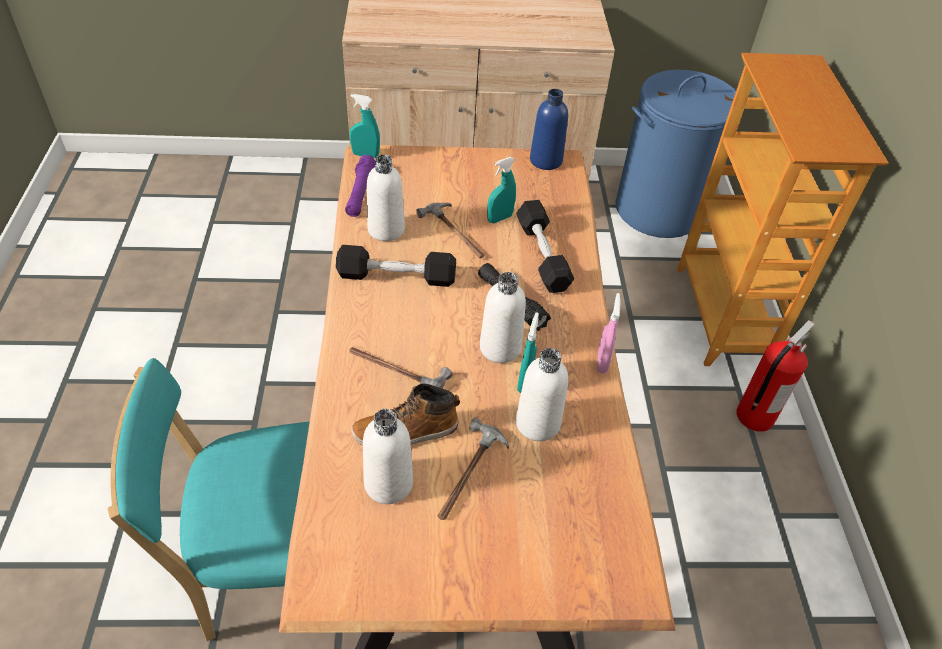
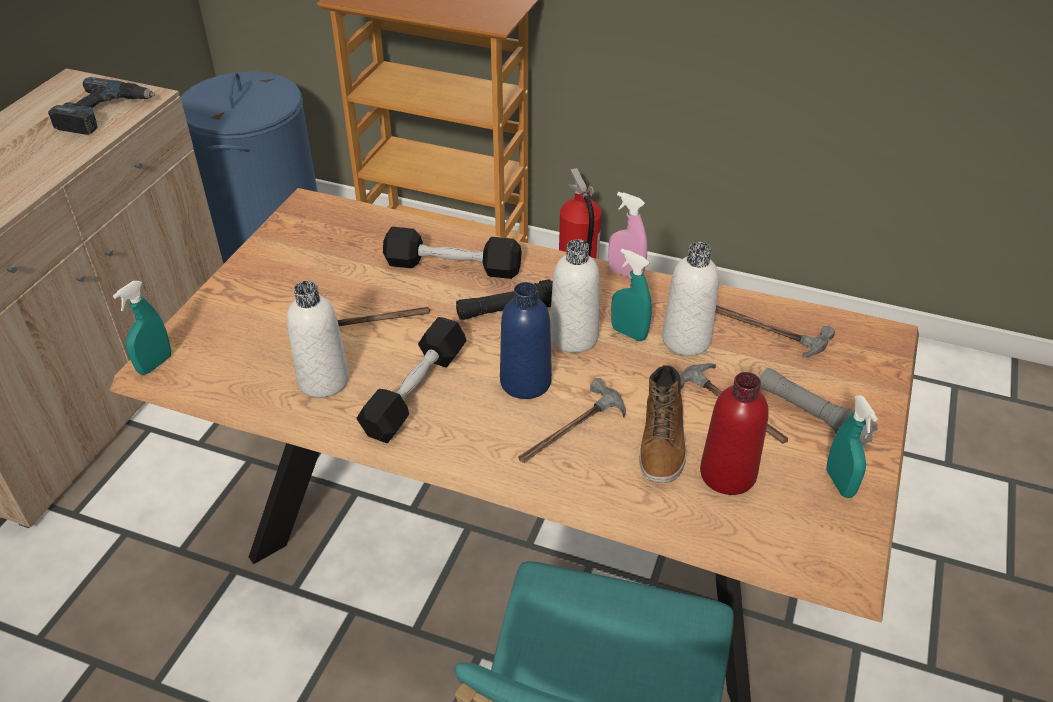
camera: 65 degrees left, 5 degrees down
(360, 193) = (232, 387): purple flashlight -> none
(388, 483) = (727, 474): white bottle -> red bottle
(487, 536) = (812, 415): none -> grey flashlight
(499, 218) = (370, 280): turquoise spray bottle -> turquoise spray bottle (839, 483)
(546, 160) = (296, 216): blue bottle -> blue bottle (525, 382)
(562, 32) = (103, 113): none -> power drill
(584, 482) = (767, 331): none -> hammer

